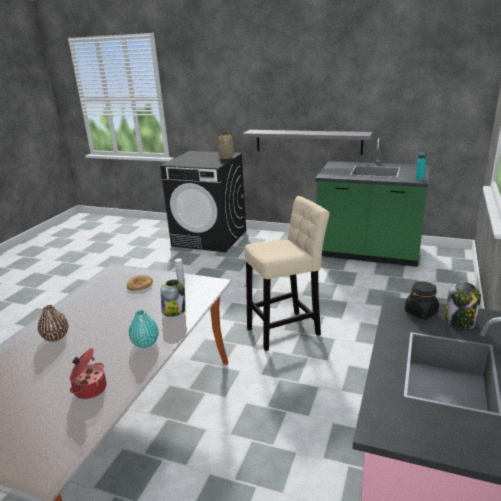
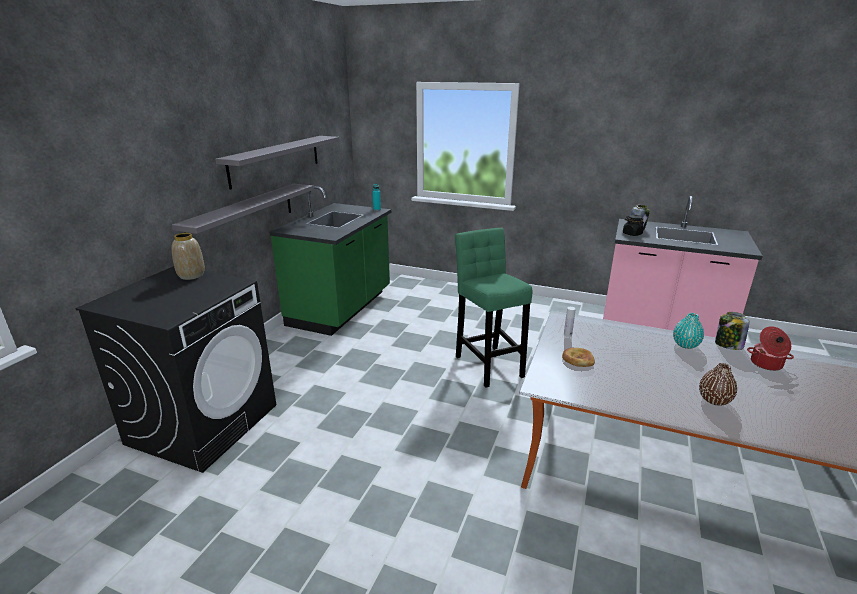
camera: 90 degrees left, 0 degrees up
(174, 311) = (624, 335): jar -> jar (728, 345)
(287, 330) = (488, 364): beige stool -> green stool
(354, 108) = (276, 160): none -> grey shelf

